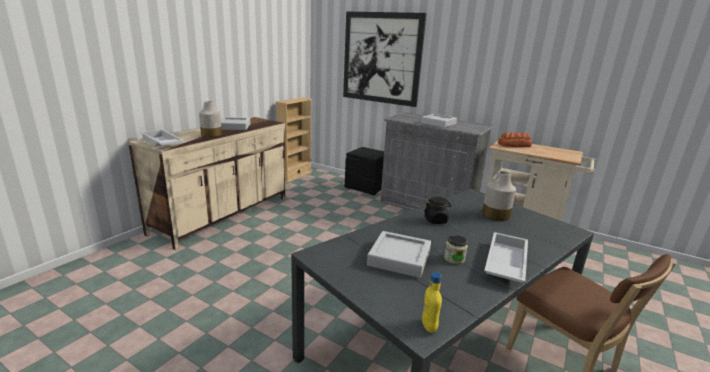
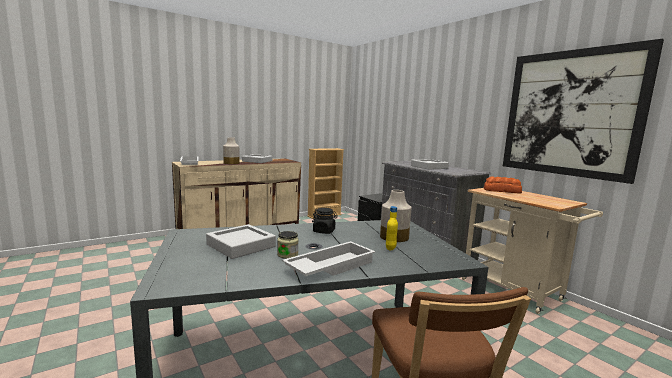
camera: 25 degrees right, 10 degrees down
(381, 58) = (398, 112): picture -> picture (570, 113)
(429, 326) = (174, 285): yellow bottle -> yellow bottle (390, 248)

